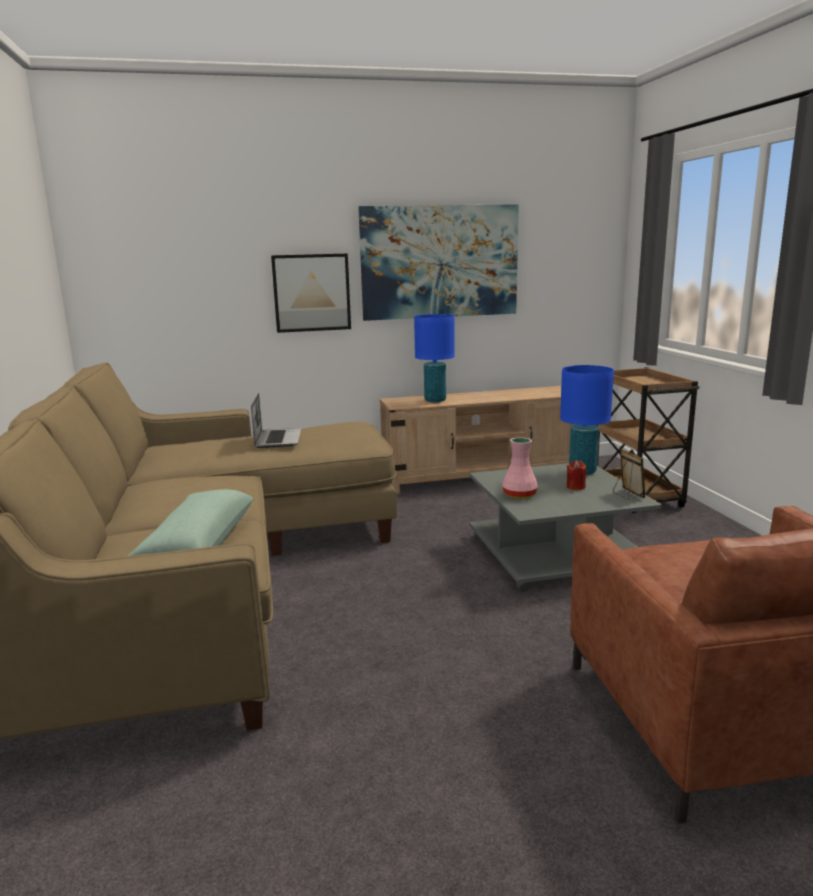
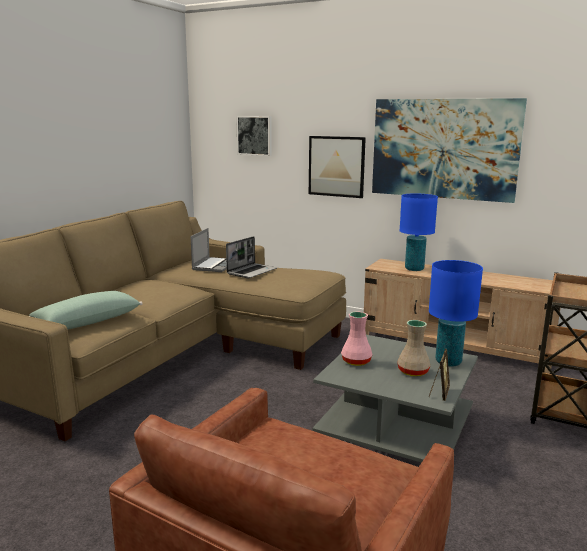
camera: 40 degrees right, 0 degrees up
(182, 259) = (255, 135): none -> picture
(212, 444) = (214, 265): none -> laptop
(575, 487) = (412, 371): red candle -> beige vase

